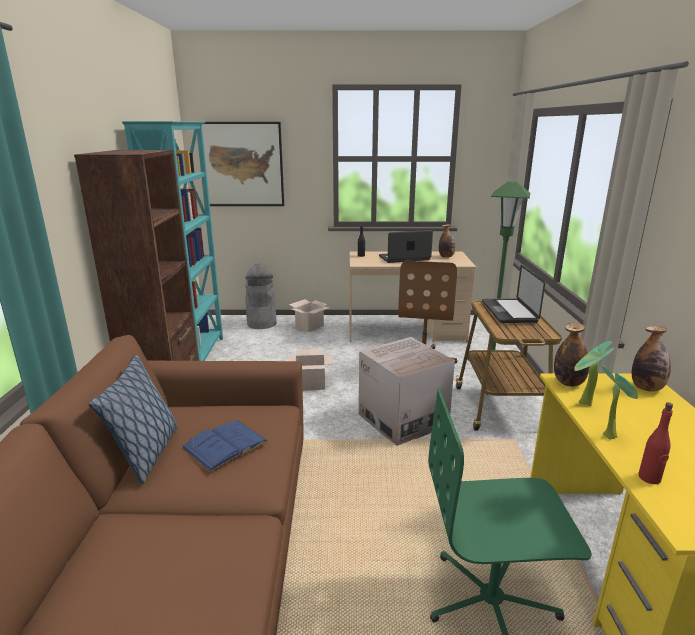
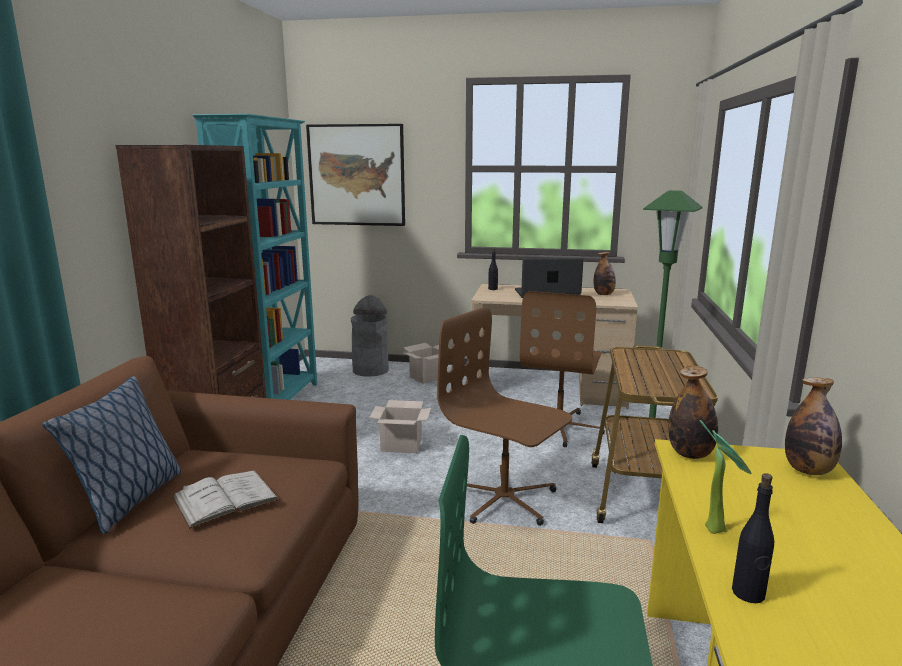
camera: 10 degrees right, 5 degrees down
(225, 445) = (225, 498): blue book -> white book
(402, 420) = (504, 499): cardboard box -> brown office chair
(509, 312) = (656, 362): laptop -> none
(583, 404) = (697, 483): potted plant -> none
(649, 478) = (748, 593): red bottle -> black bottle

